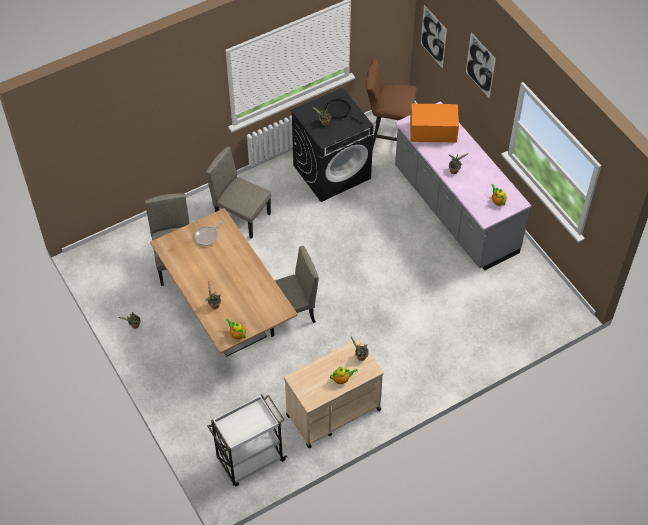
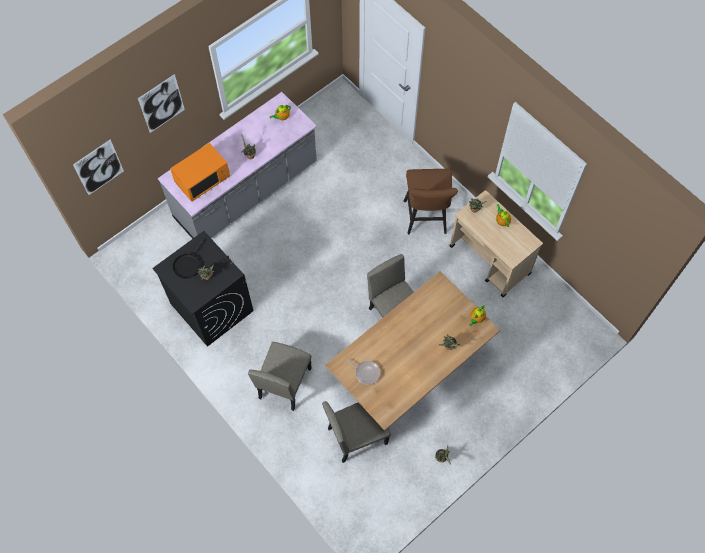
camera: 100 degrees left, 10 degrees up
(249, 460) = (556, 319): white cart -> none
(388, 138) = (158, 261): brown stool -> brown stool (426, 220)
(432, 133) = (202, 179): orange microwave -> orange microwave turned 120 degrees counterclockwise

